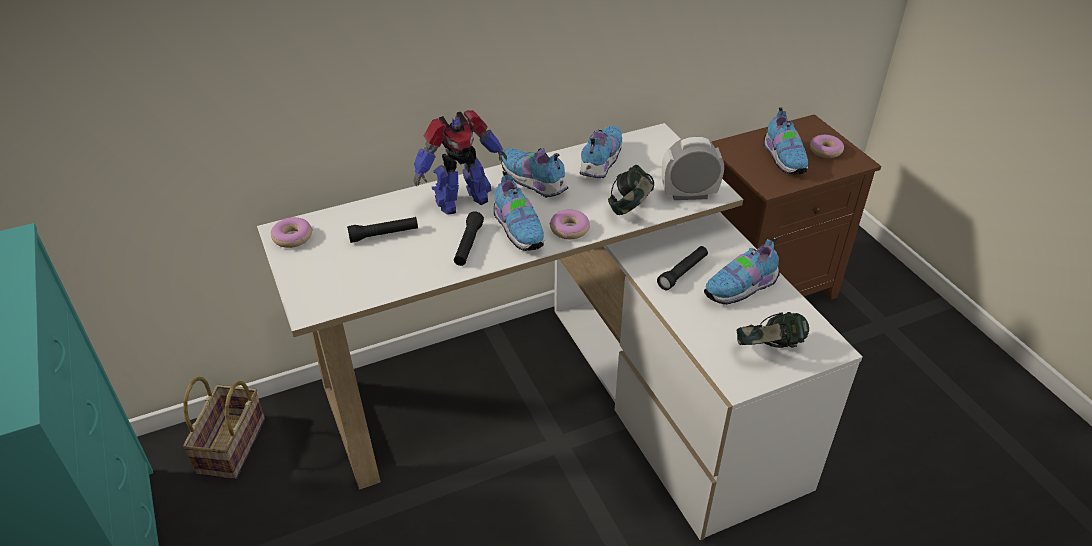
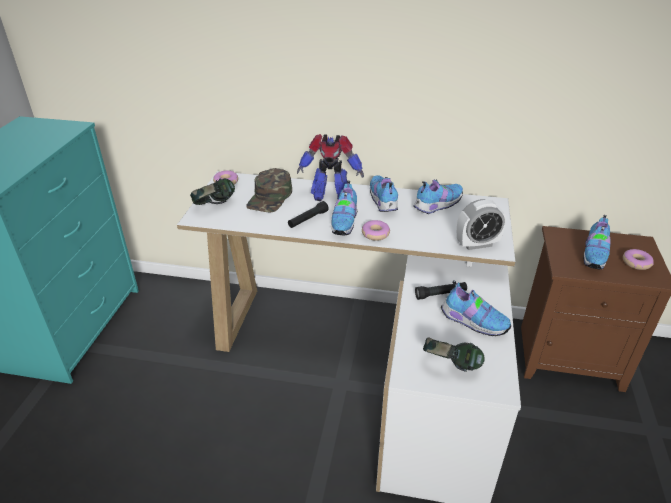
camera: 35 degrees right, 5 degrees down
(232, 448) = (179, 298): basket -> none
(384, 235) = (270, 197): black flashlight -> green cap
(630, 208) = (427, 237): headphones -> headphones (215, 206)
(689, 194) = (477, 244): alarm clock -> alarm clock turned 135 degrees clockwise
(742, 288) = (472, 321): shoe -> shoe turned 150 degrees counterclockwise

